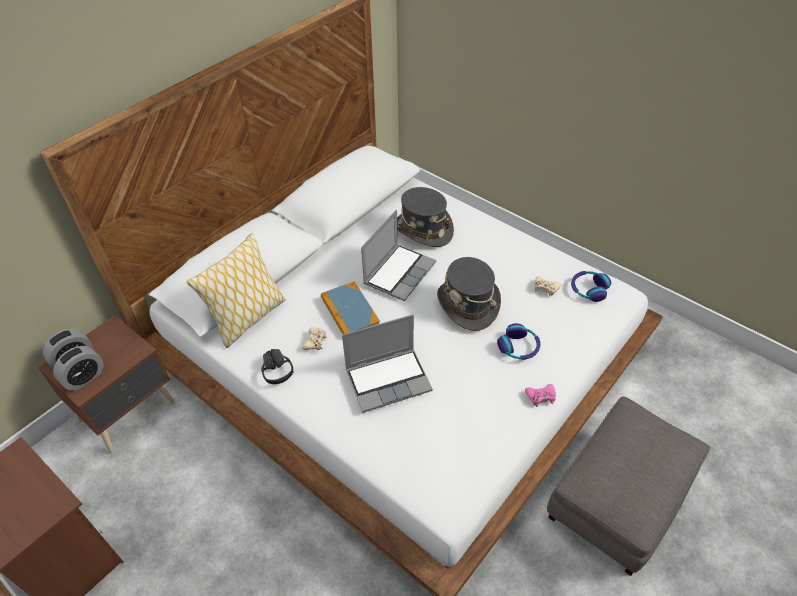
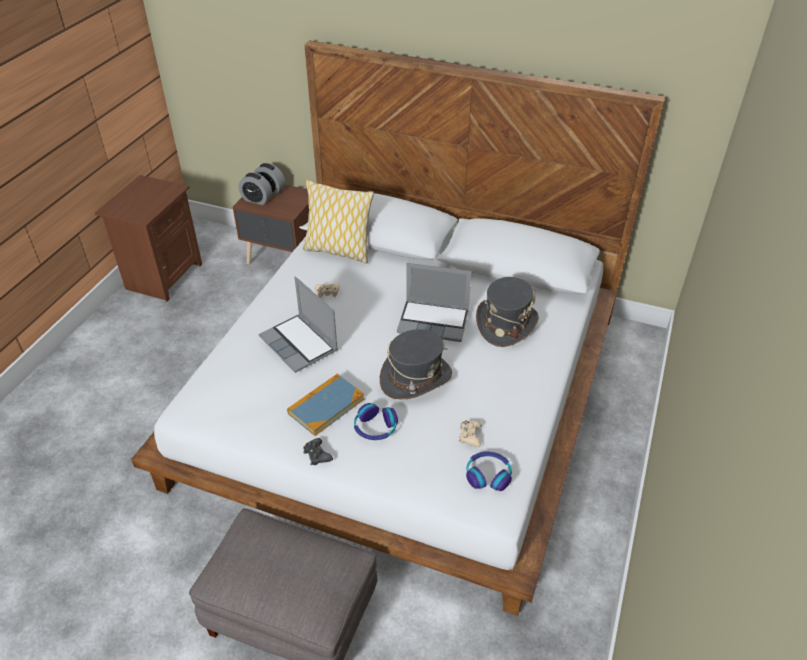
camera: 70 degrees right, 5 degrees down
(283, 369) = (293, 284): black headphones -> none
(350, 312) = (369, 303): book -> book (326, 406)
(541, 397) = (317, 455): pink game controller -> black game controller

